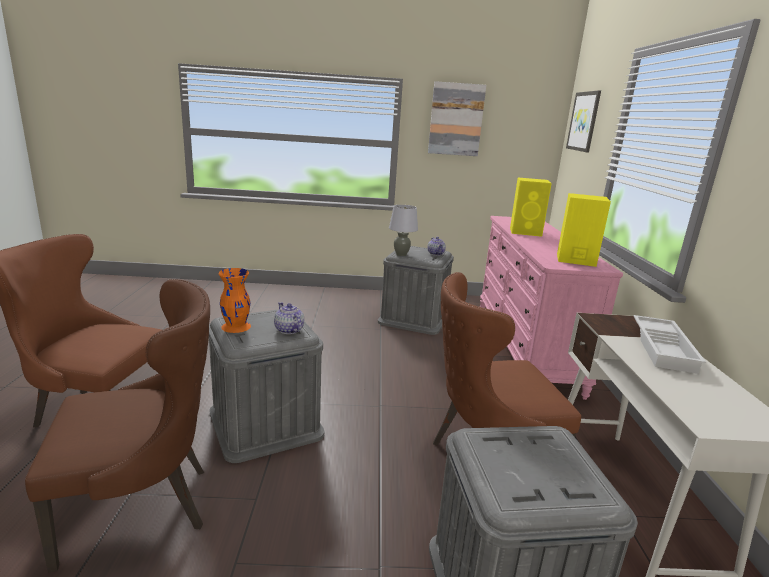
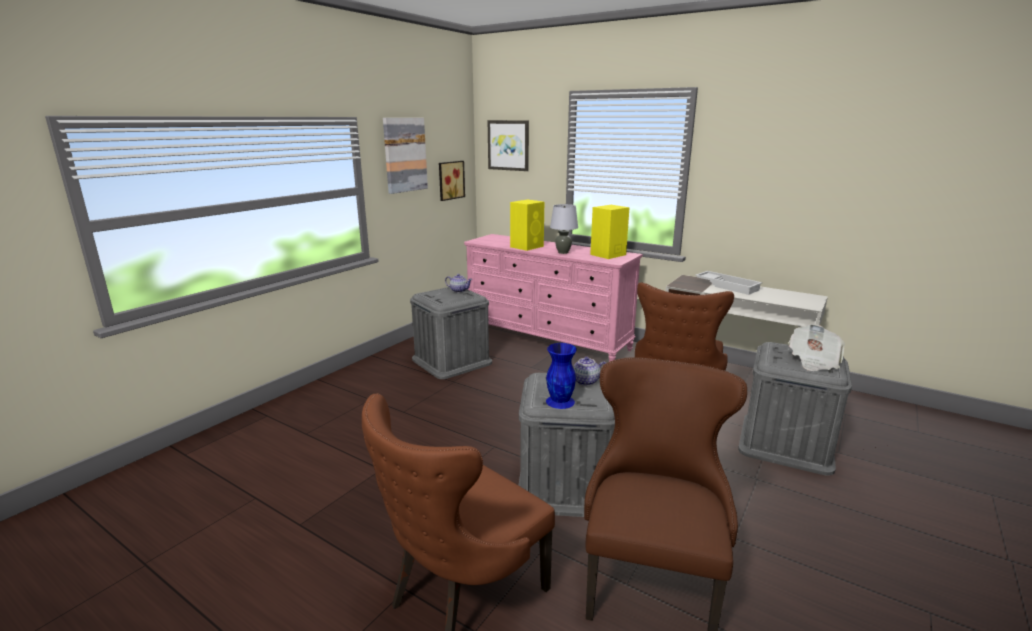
camera: 55 degrees left, 0 degrees up
(236, 326) = (560, 401): orange vase -> blue vase
(401, 254) = (443, 301): grey table lamp -> grey table lamp (563, 252)
(516, 154) = (450, 180): none -> picture
(537, 477) = (813, 361): none -> newspaper

